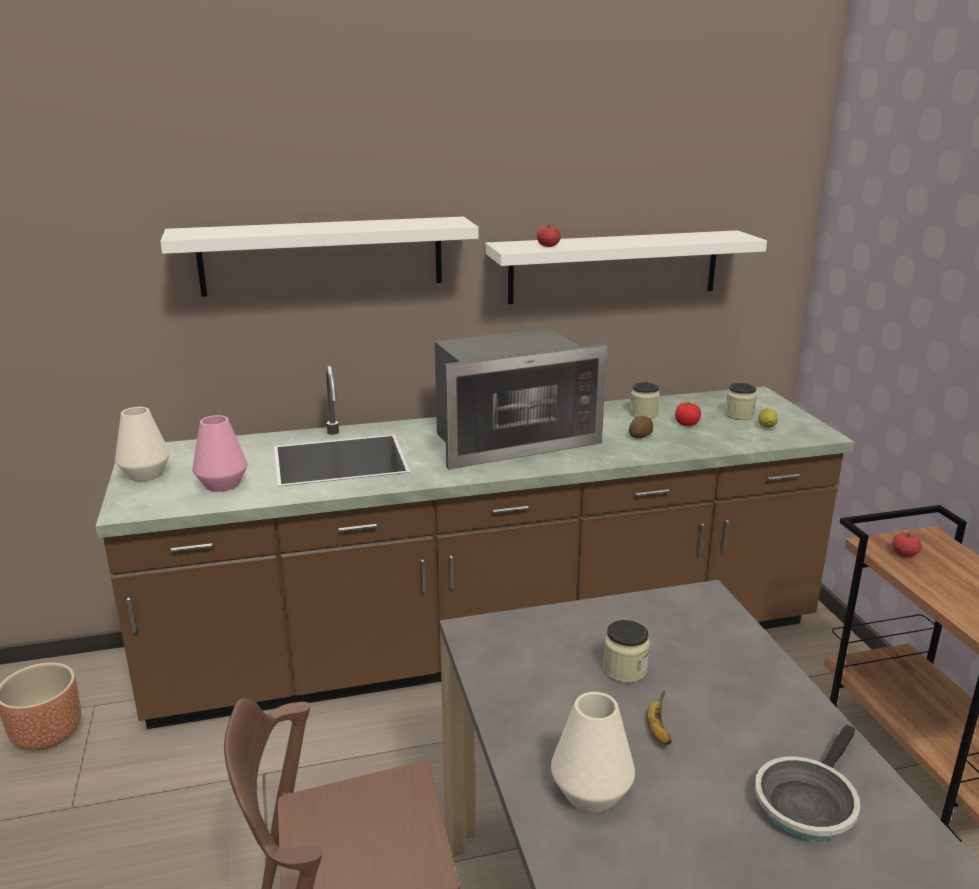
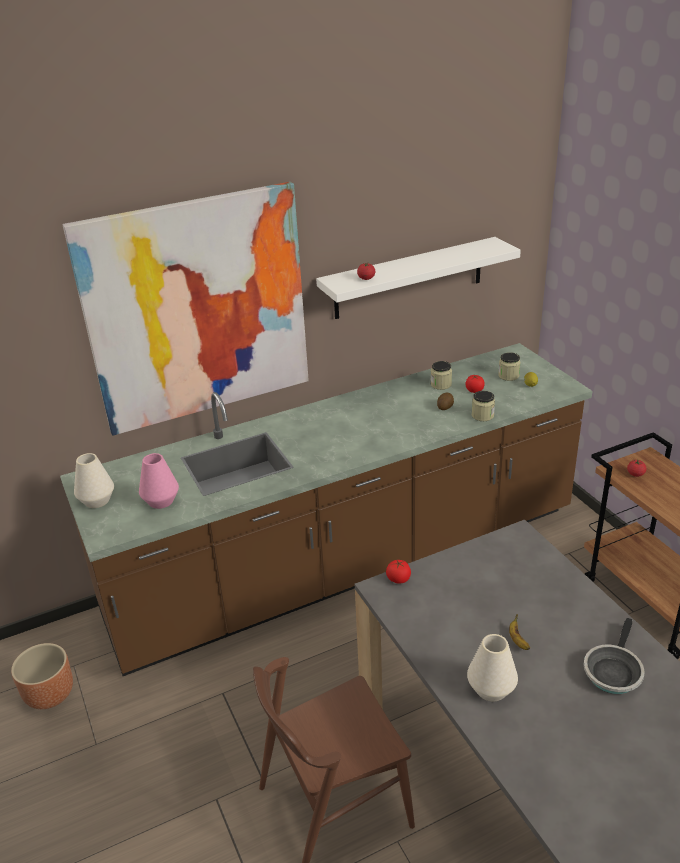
camera: 10 degrees left, 10 degrees up
(322, 256) = (198, 309): white shelf -> picture
(505, 624) = (398, 579): none -> tomato
(510, 440) = (353, 425): microwave -> none
(624, 670) = (485, 600): jar -> jar (482, 415)

